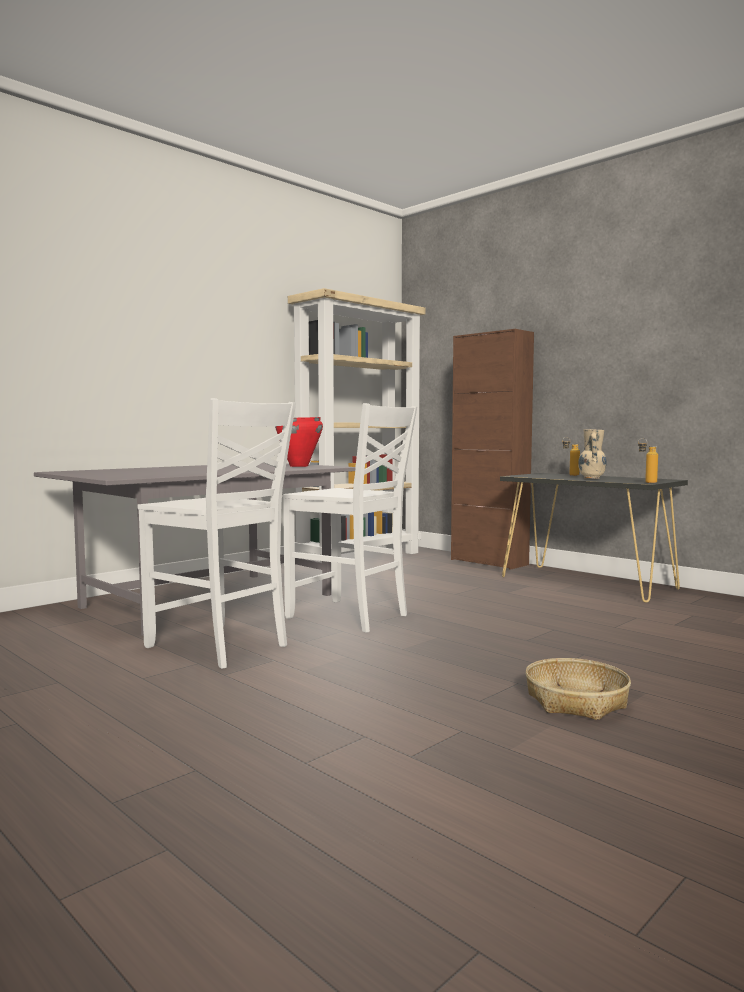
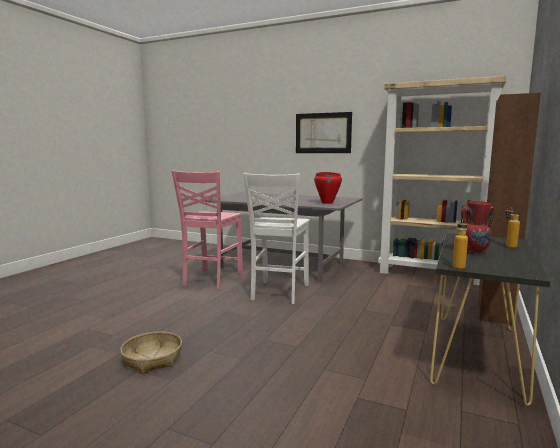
camera: 70 degrees right, 5 degrees up
(188, 352) = (323, 133): none -> picture
(219, 646) = (211, 280): white chair -> pink chair
(592, 478) = (474, 252): beige vase -> red vase

